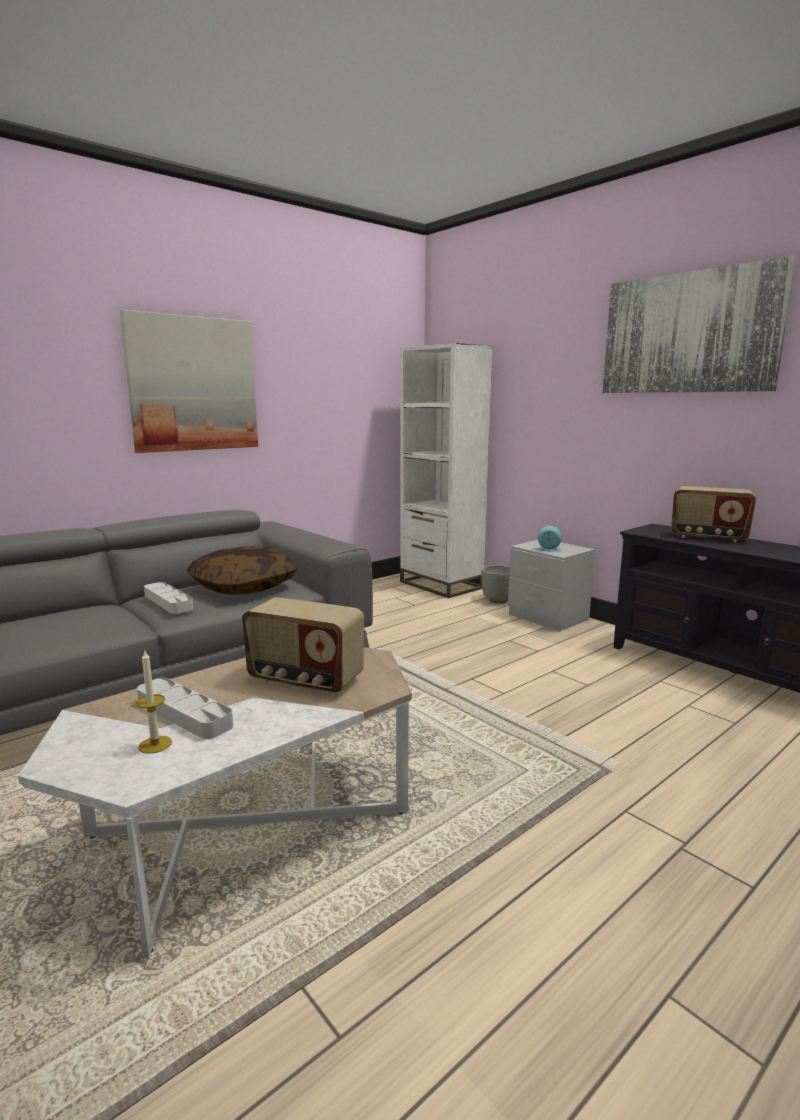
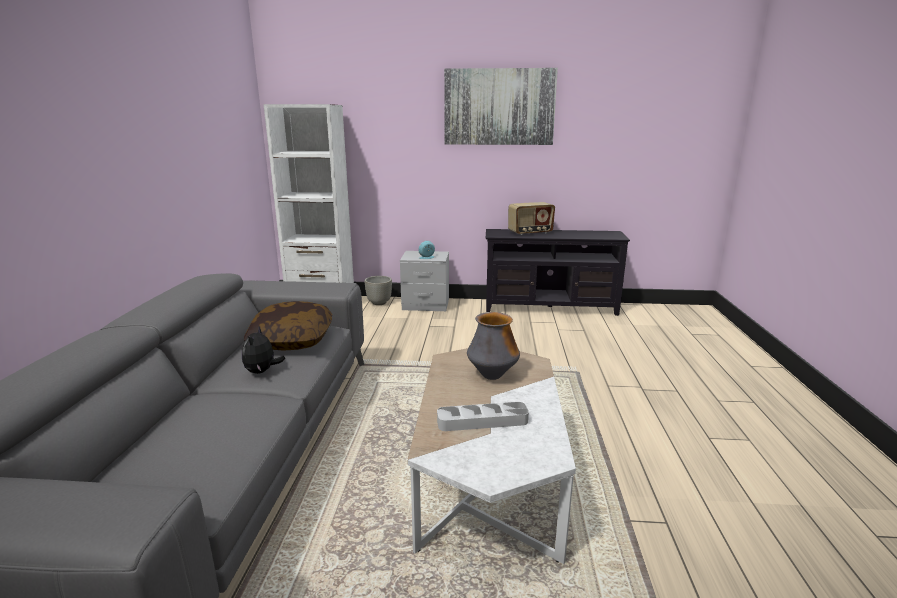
camera: 45 degrees left, 5 degrees up
(155, 744) = (512, 440): candle -> none
(168, 602) = (262, 371): grey tray -> plush toy
(193, 384) = (123, 151): picture -> none
(305, 680) = (492, 376): radio -> vase

